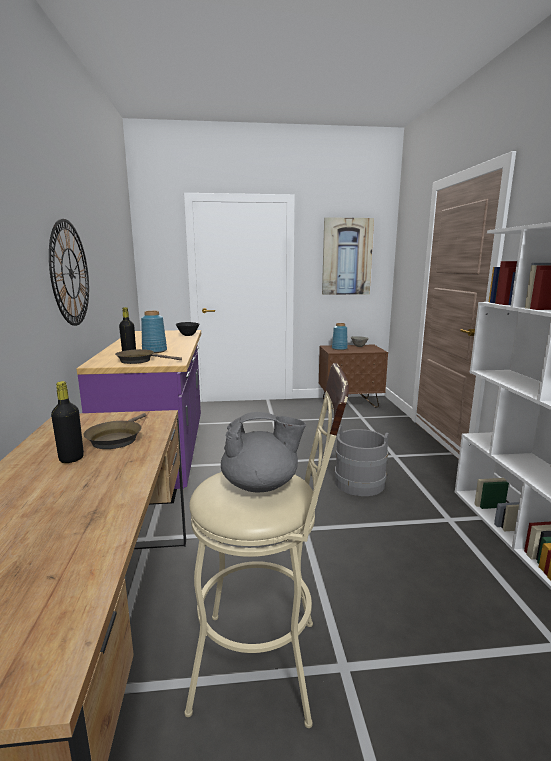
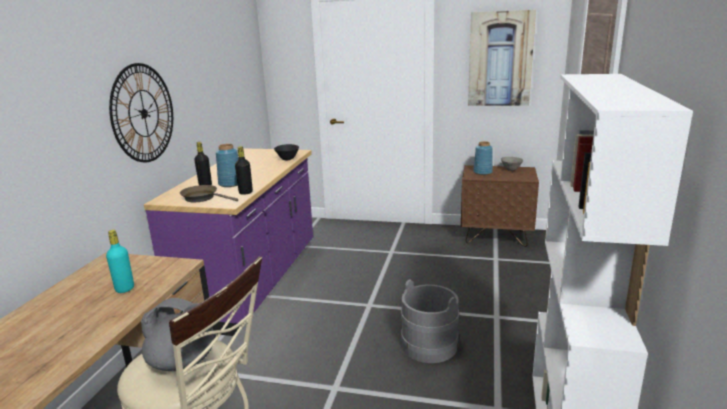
camera: 20 degrees right, 5 degrees up
(71, 458) = (75, 306): black bottle -> black bottle (245, 192)
(116, 439) = (125, 289): brown frying pan -> turquoise bottle

